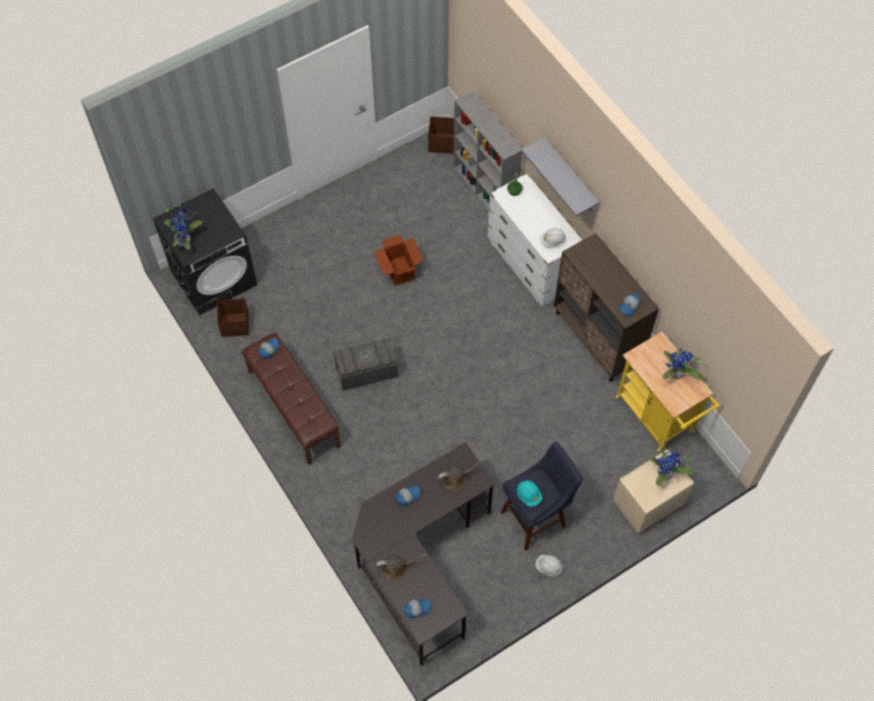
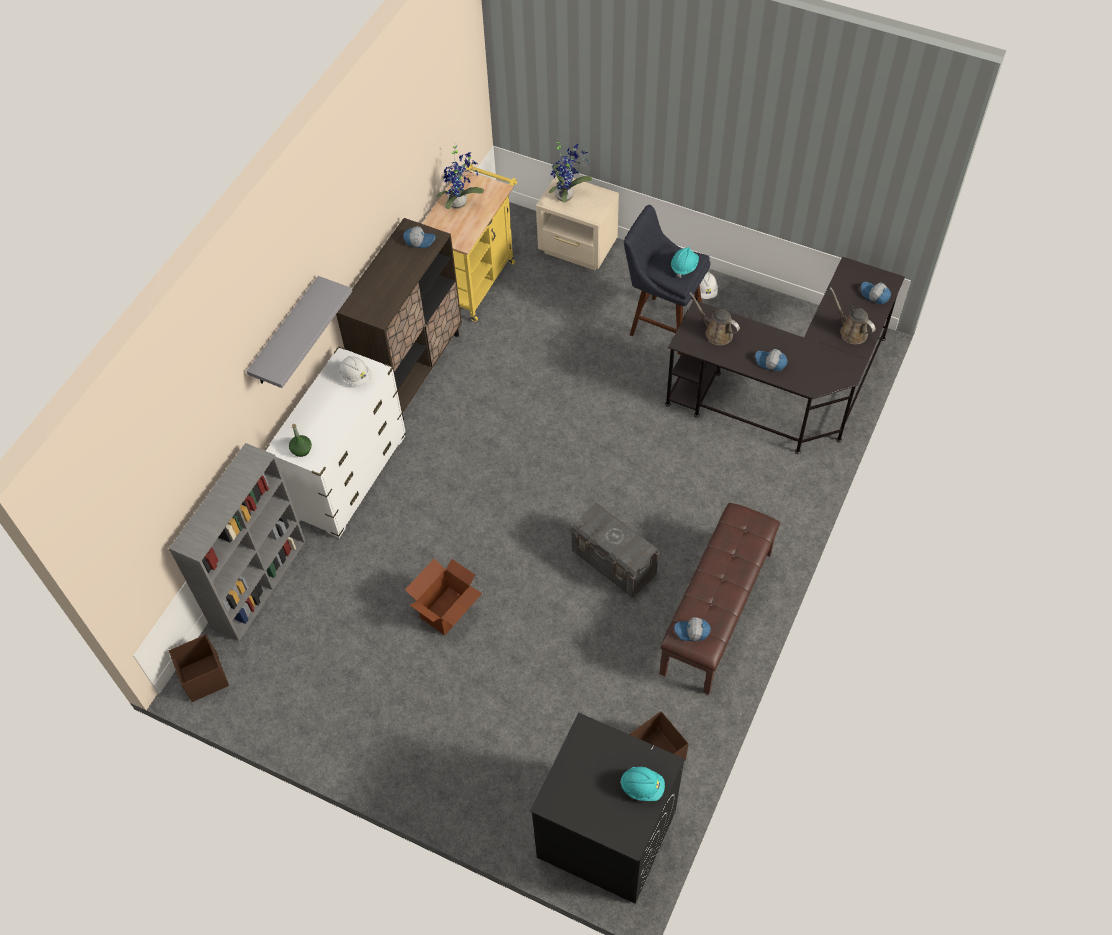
camera: 120 degrees left, 5 degrees down
(184, 240) = (642, 787): potted plant -> turquoise hard hat

